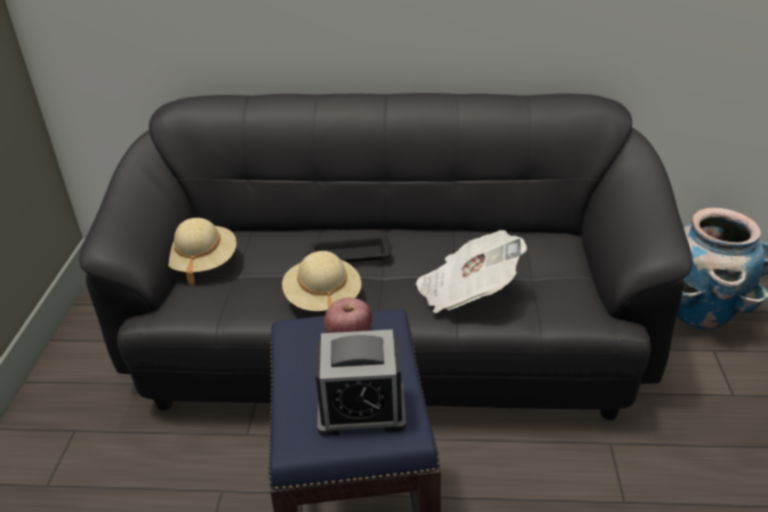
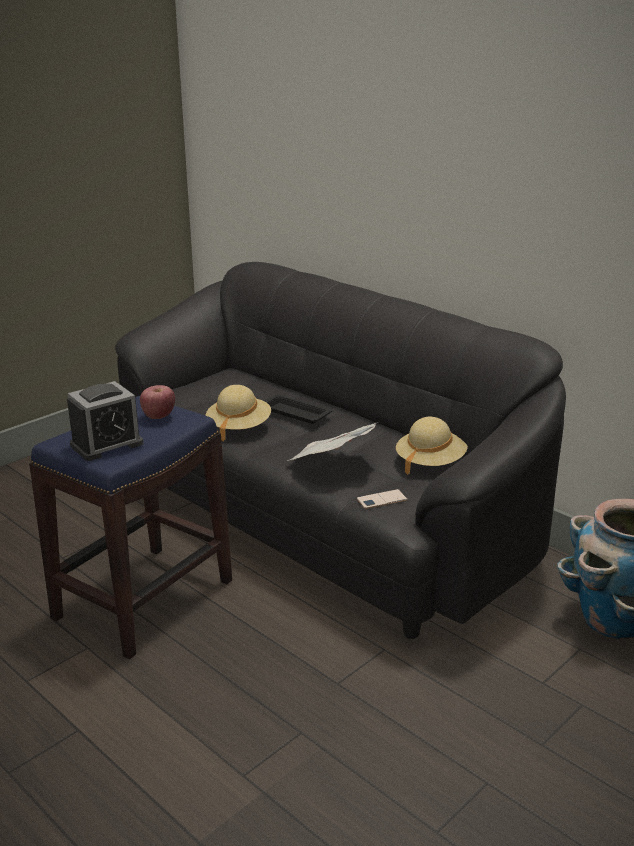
camera: 40 degrees right, 10 degrees down
(202, 263) = (204, 382): beige hat -> beige hat (430, 462)
(361, 409) = (107, 444): alarm clock -> alarm clock turned 75 degrees counterclockwise
(563, 308) = (382, 500): none -> phone

